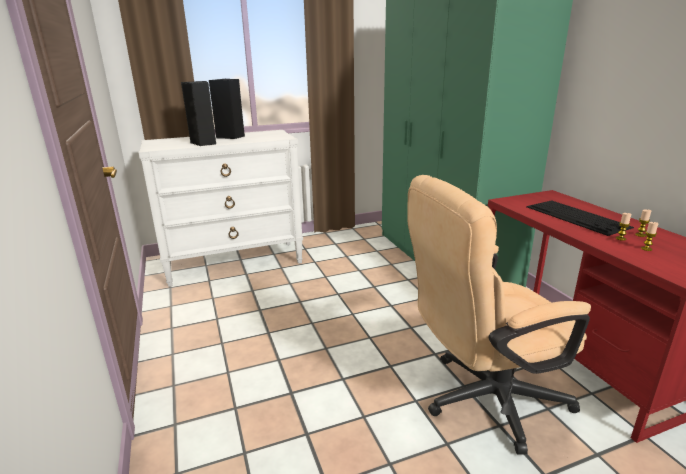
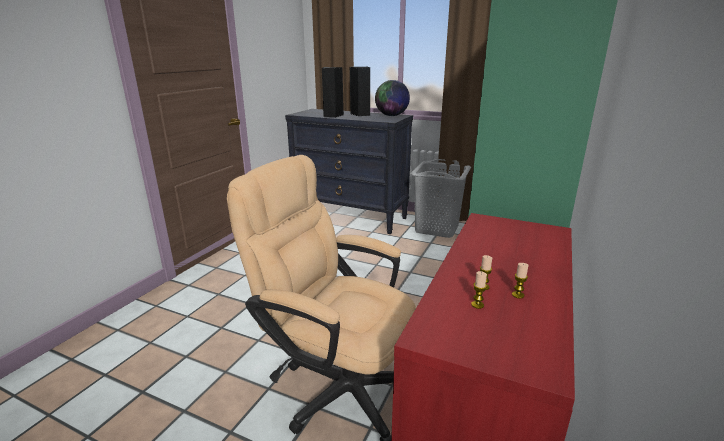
camera: 45 degrees right, 0 degrees up
(235, 262) = (351, 217): white dresser -> black dresser
(267, 133) = (391, 116): none -> globe
(331, 242) = (437, 228): none -> grey laundry basket
(577, 217) = (506, 255): keyboard -> none

